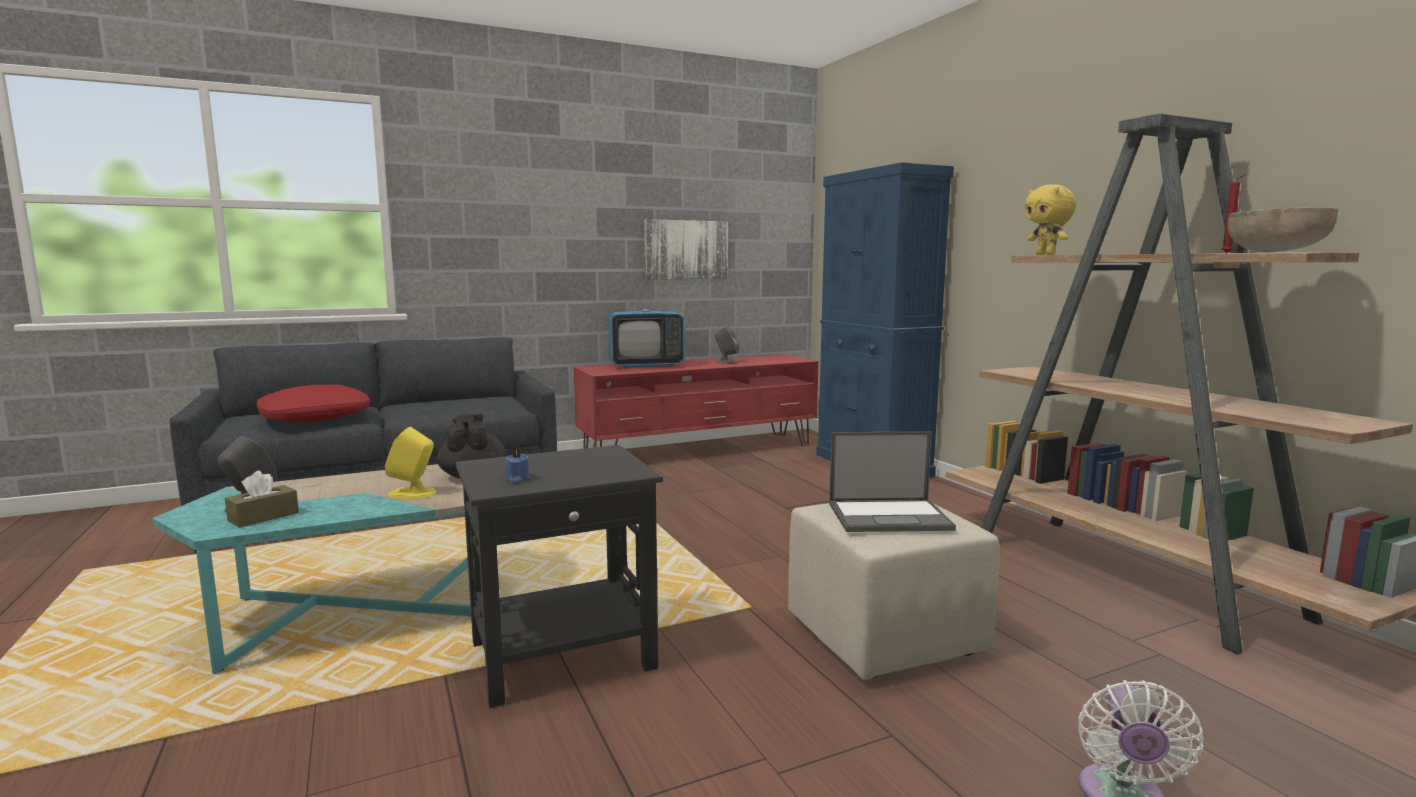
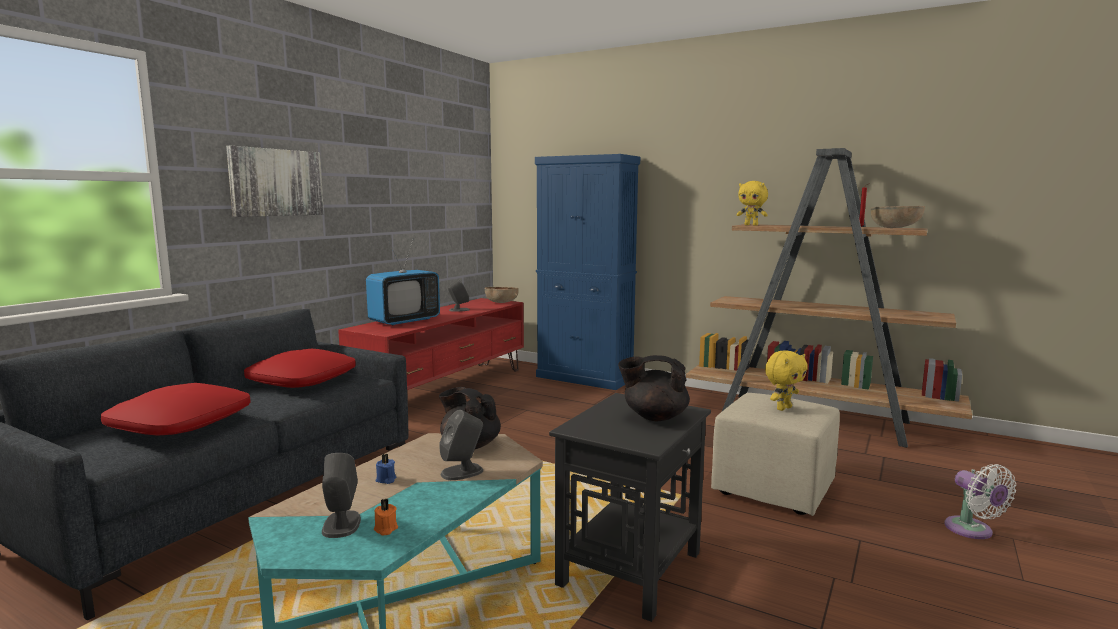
camera: 35 degrees left, 0 degrees up
(263, 517) = (385, 529): brown tissue box -> orange candle
(412, 493) = (462, 472): yellow speaker -> grey speaker
(461, 402) = (302, 380): none -> red pillow
(517, 479) = (638, 433): blue candle -> blue candle (386, 480)
(579, 470) = (654, 417): none -> black teapot
(686, 250) = (413, 214): picture -> picture (276, 182)
(790, 360) = (501, 303): none -> brown bowl
(890, 516) = (783, 408): laptop -> yellow plush toy

